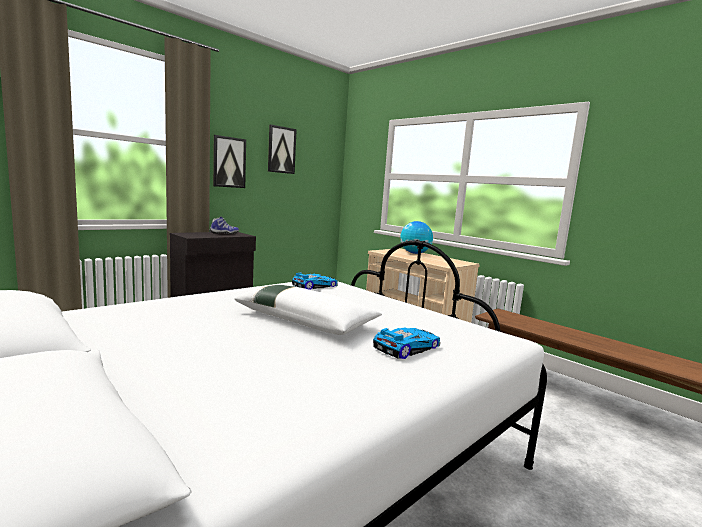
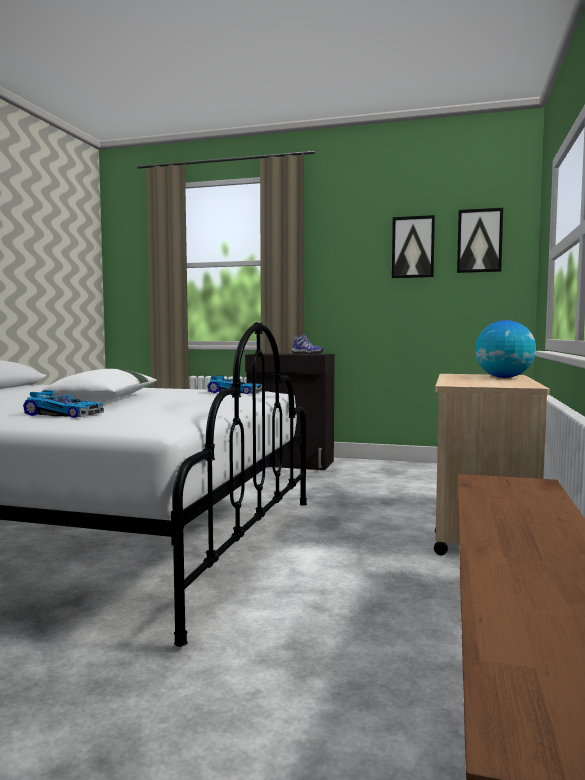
camera: 60 degrees right, 5 degrees down
(229, 162) = (338, 273): picture -> picture (479, 241)

